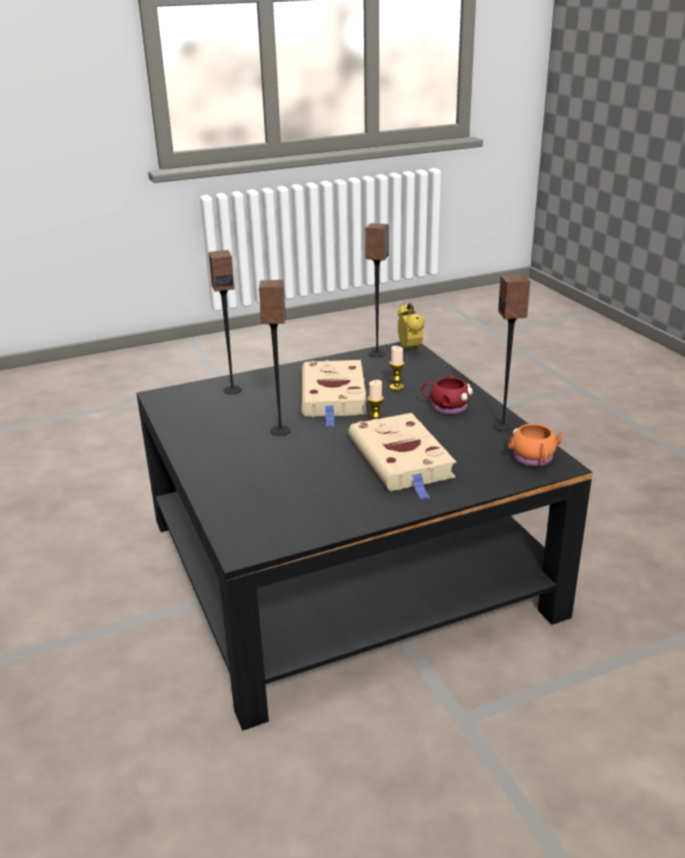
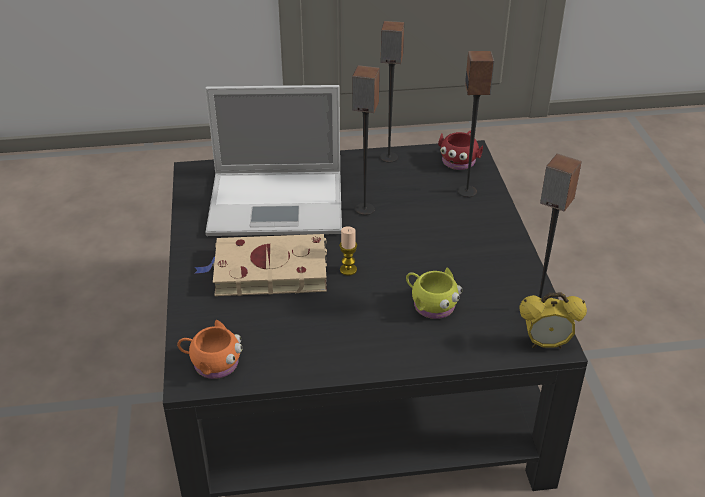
camera: 105 degrees right, 10 degrees up
(288, 476) = (279, 203): none -> laptop
(334, 396) = (426, 254): beige book -> none
(396, 387) = (430, 304): candle -> yellow mug
(446, 407) = (363, 331): red mug -> red mug (460, 160)
(503, 426) = (294, 364): speaker -> speaker (388, 157)

